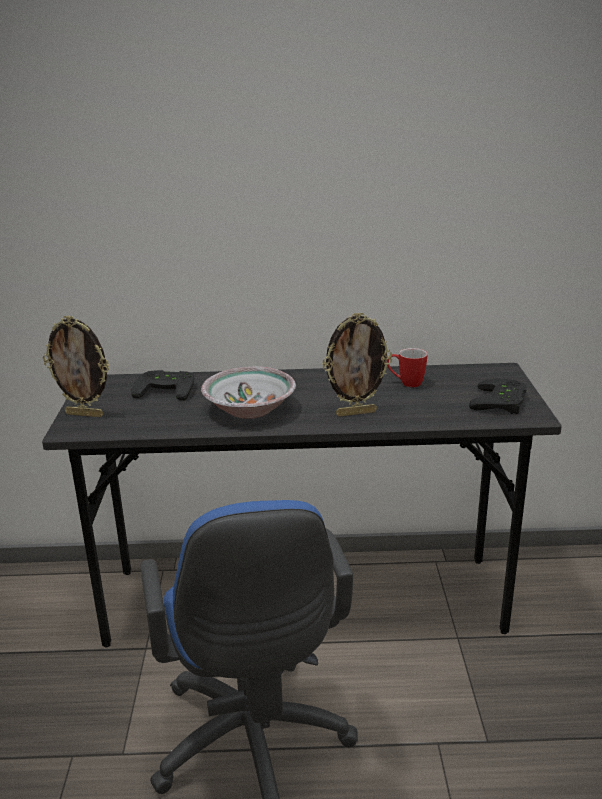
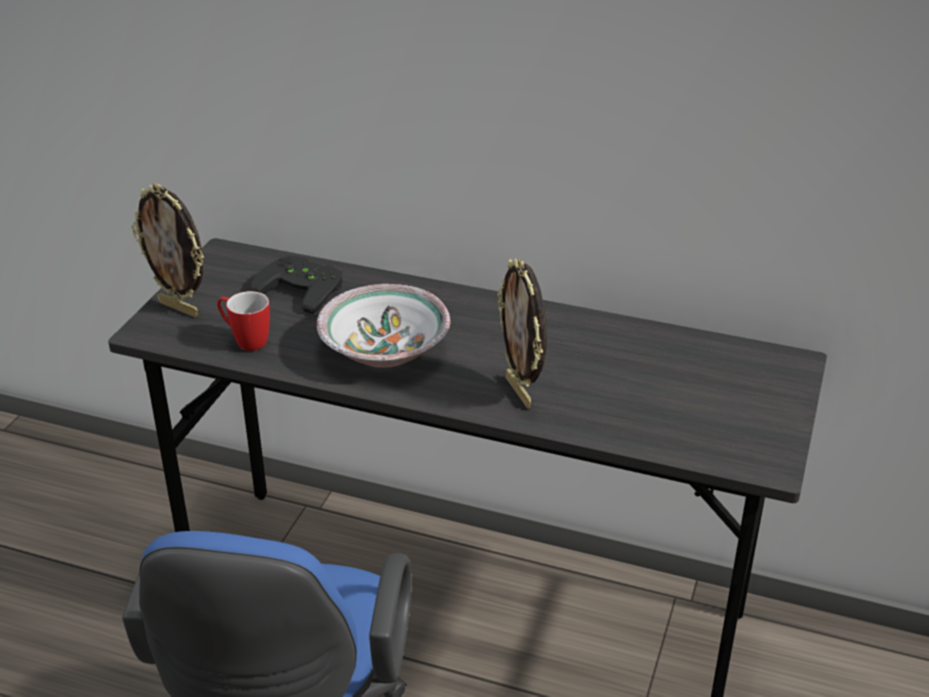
camera: 20 degrees right, 10 degrees up
(356, 413) = (520, 392): picture frame -> picture frame turned 60 degrees clockwise
(406, 383) = (628, 355): mug -> mug (245, 341)
(502, 402) = (744, 425): black game controller -> none

